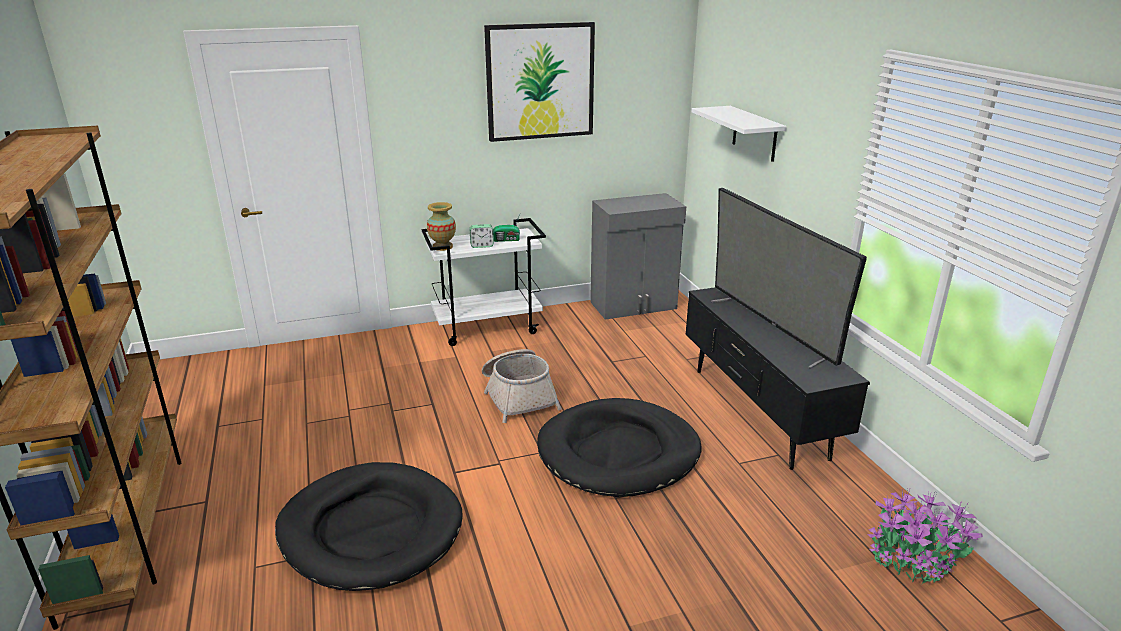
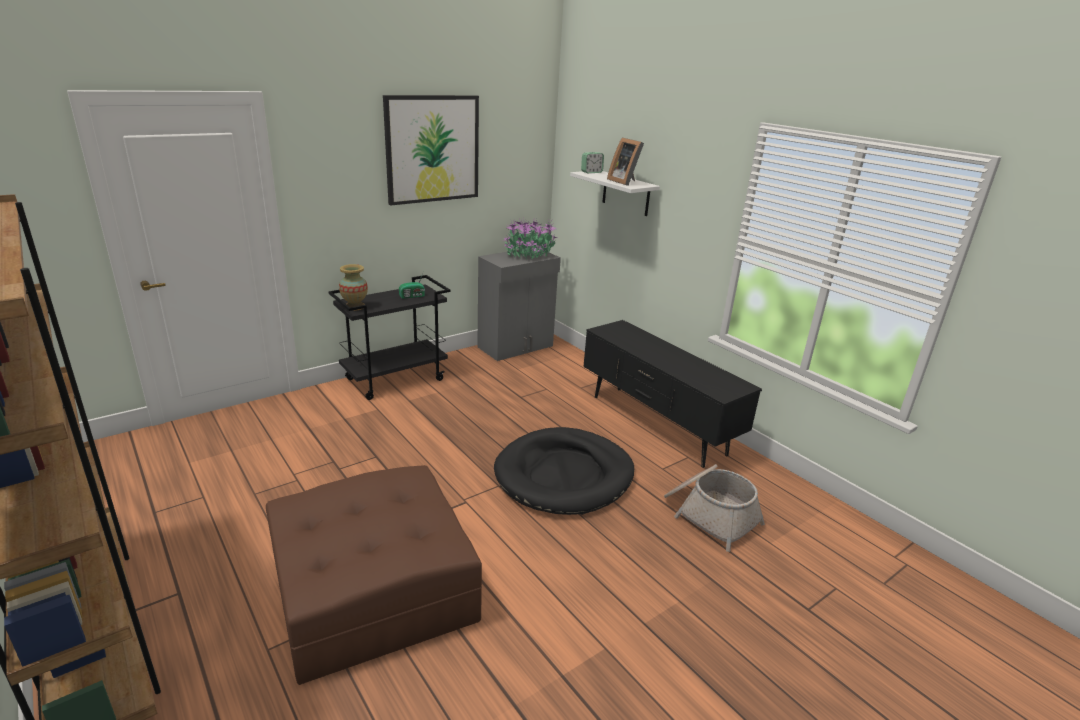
camera: 20 degrees left, 0 degrees up
(370, 530) = (373, 587): black dog bed -> brown ottoman
(482, 246) = (392, 303): alarm clock -> alarm clock (591, 172)
(488, 327) = (395, 379): white cart -> black cart
(518, 396) = (453, 438): basket -> basket (709, 515)
(746, 120) = (625, 182): none -> picture frame
(771, 328) = (667, 354): television -> none
(914, 559) = (819, 522): potted plant -> potted plant (529, 254)

